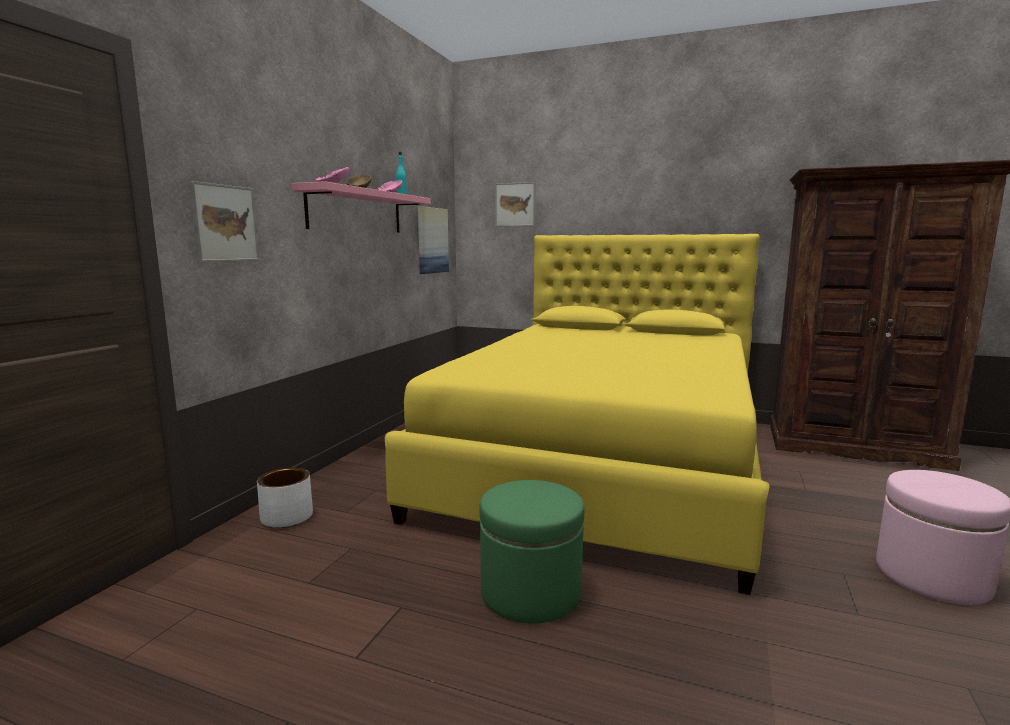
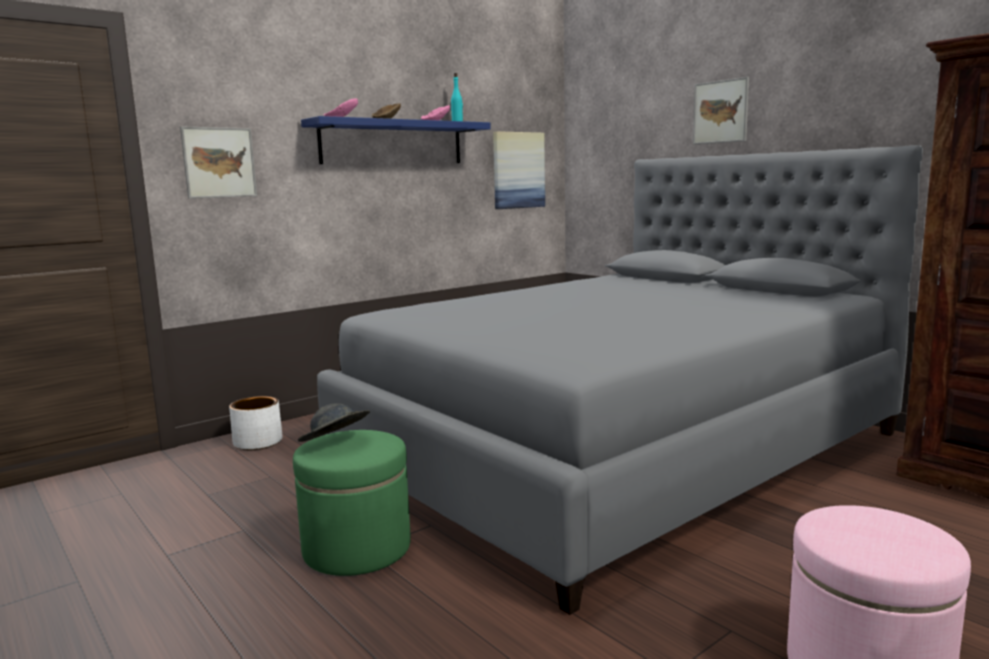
camera: 30 degrees right, 0 degrees up
(356, 211) = (393, 143): pink shelf -> blue shelf
(515, 204) = (623, 121): picture -> picture (720, 112)
(519, 499) = (335, 444): none -> grey hat
(604, 462) = (620, 448): yellow bed -> grey bed

